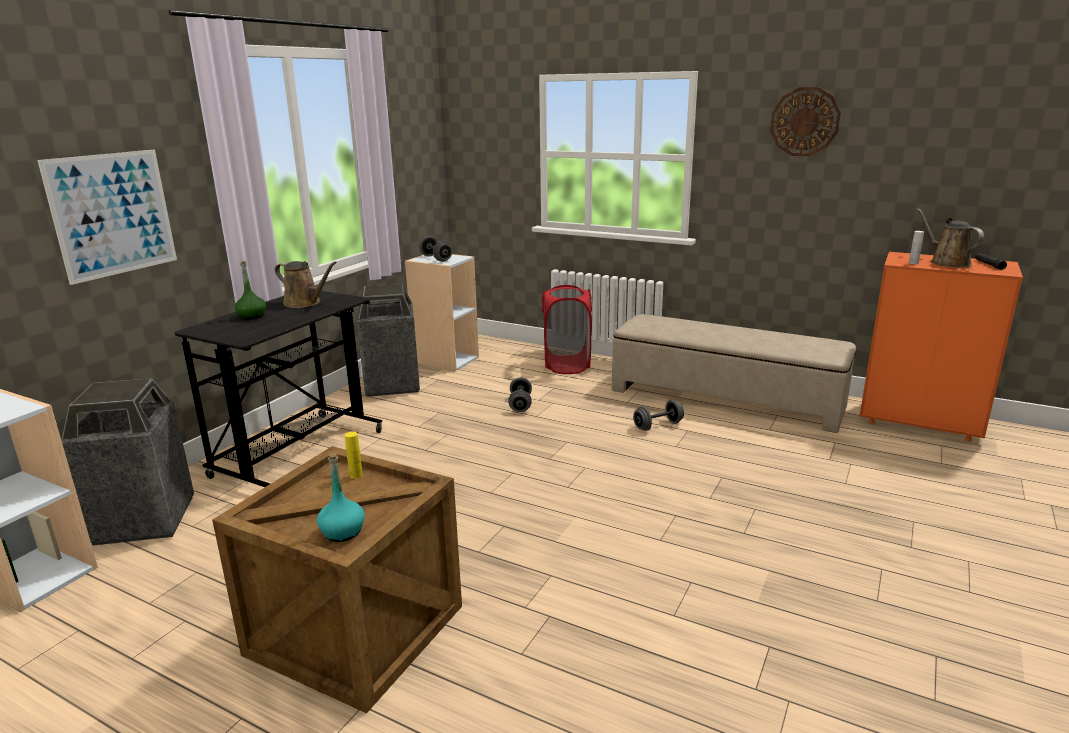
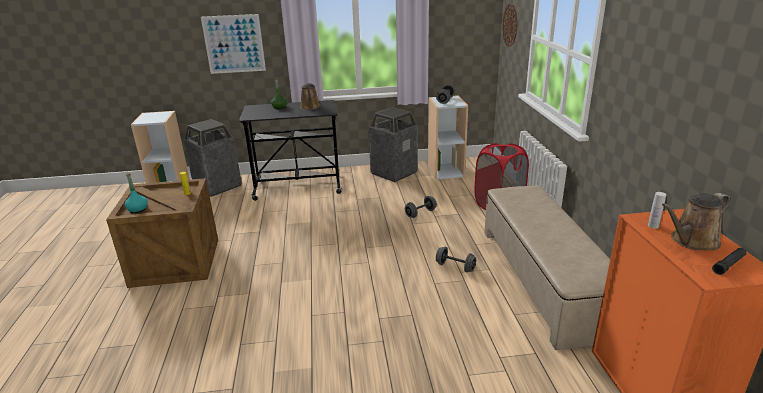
camera: 55 degrees right, 5 degrees up
(804, 122) = (660, 46): wall clock -> wall clock (510, 25)
(947, 262) = (691, 241): brown watering can -> brown watering can turned 150 degrees counterclockwise

